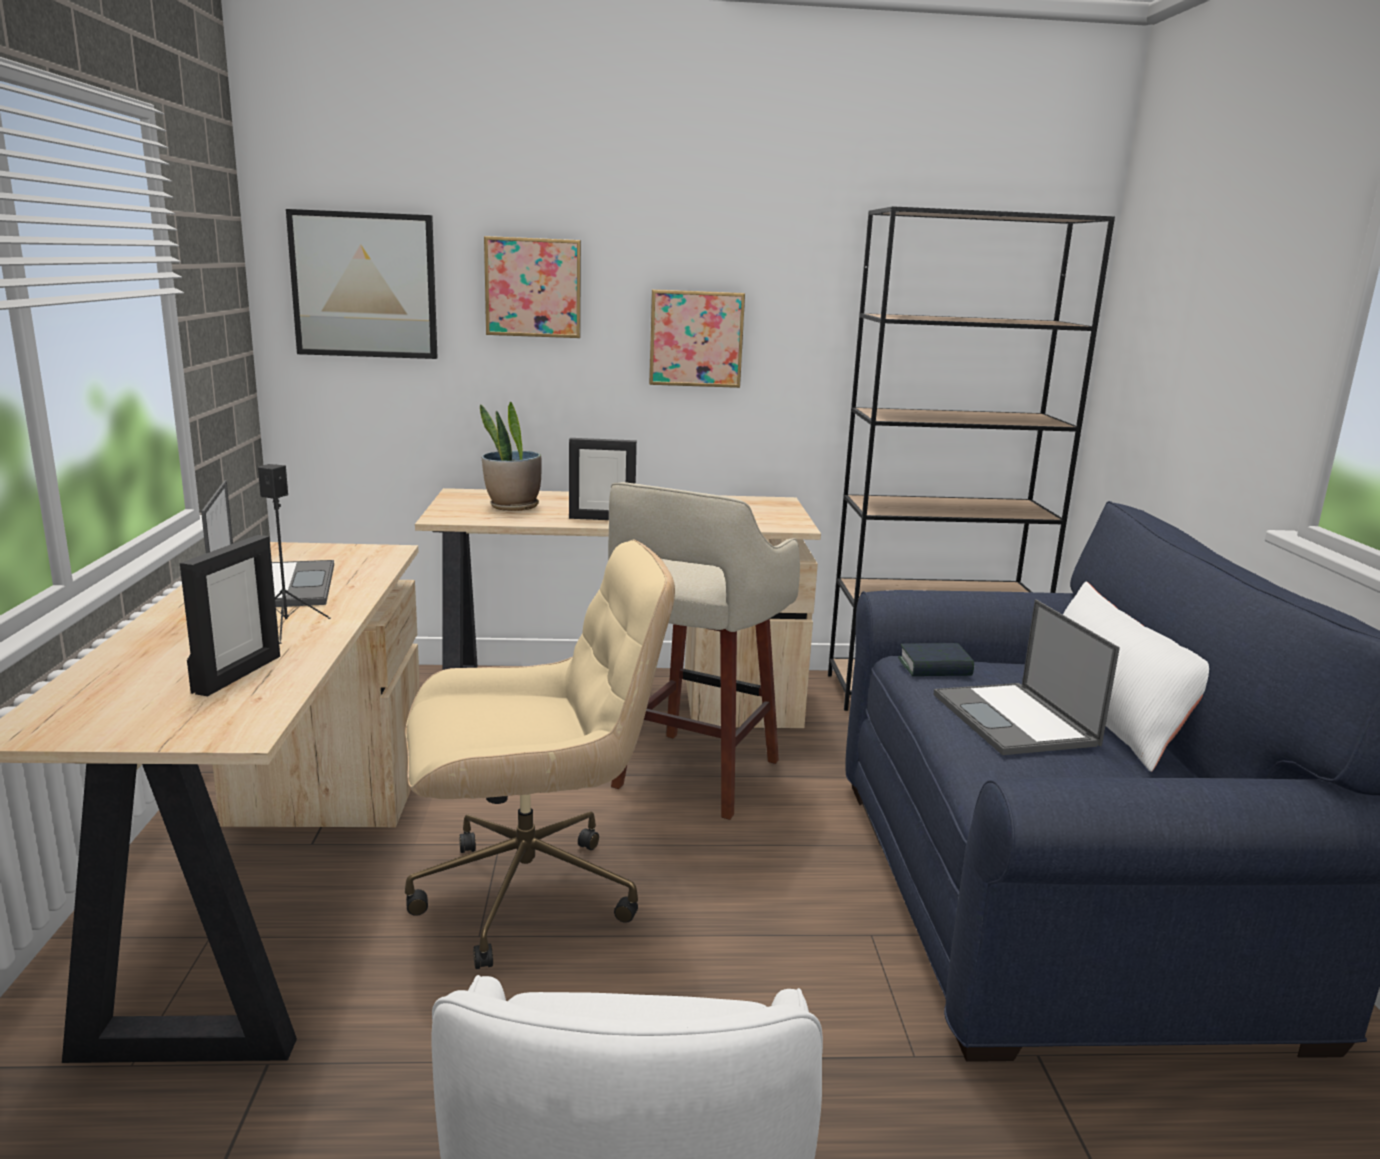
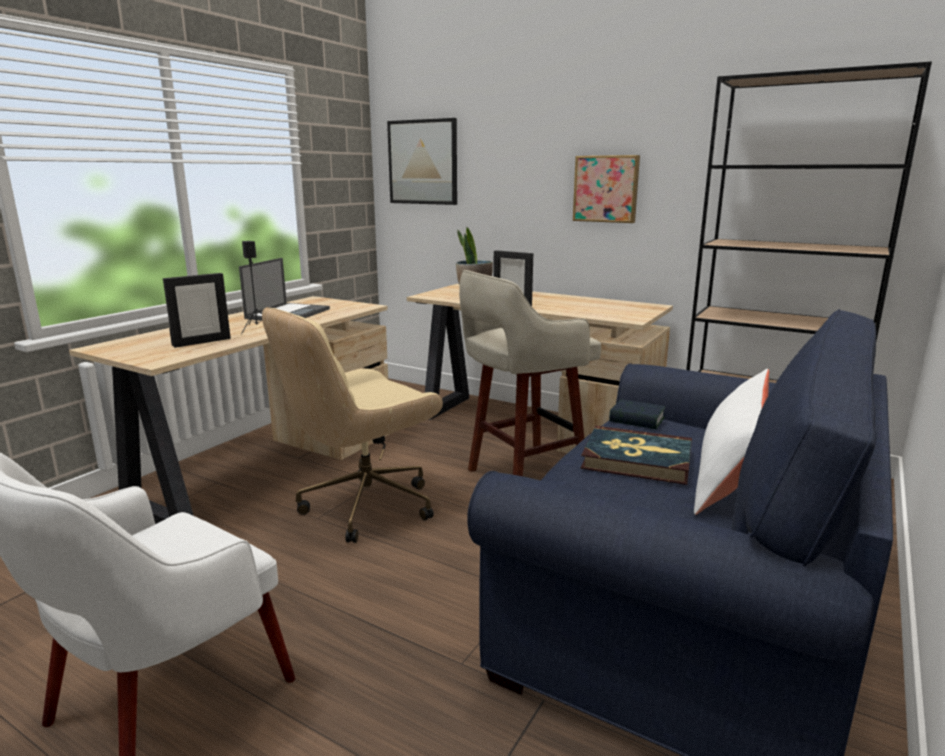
camera: 35 degrees right, 0 degrees up
(533, 287) = (508, 158): picture -> none
(534, 895) = (364, 508): beige office chair -> beige office chair turned 120 degrees clockwise
(1015, 720) = (637, 459): laptop -> book

